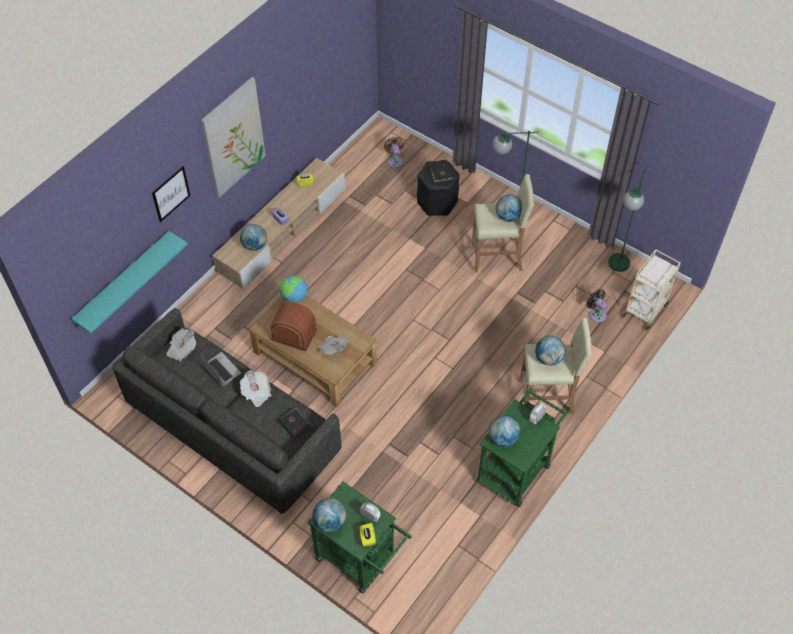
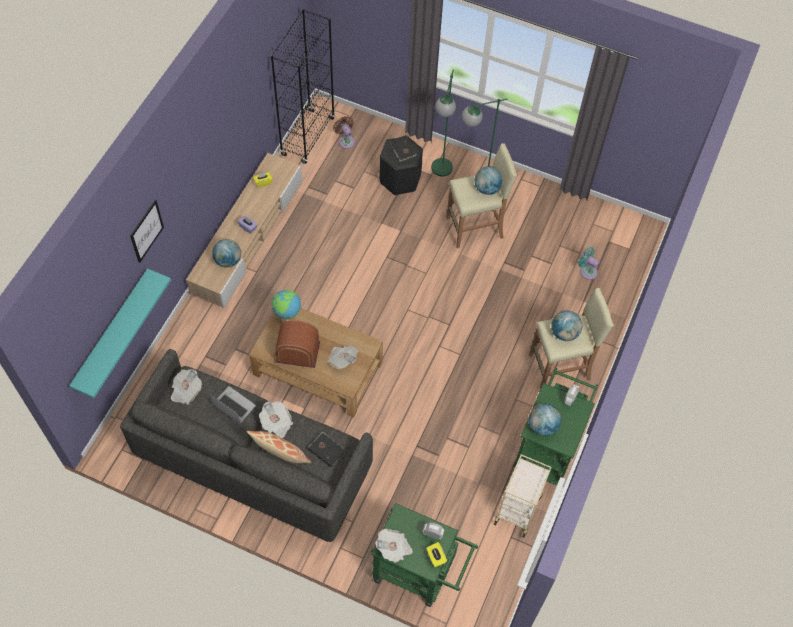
camera: 15 degrees left, 5 degrees up
(233, 138) = (197, 157): picture -> none
(252, 423) = (281, 457): none -> pillow
(330, 522) = (394, 548): globe -> newspaper
(361, 152) = (308, 136): none -> black bookcase
(596, 314) = (587, 271): black fan -> turquoise fan
(616, 268) = (595, 220): green floor lamp -> green floor lamp (440, 174)
(645, 309) = (632, 258): beige cart -> beige cart (518, 508)

